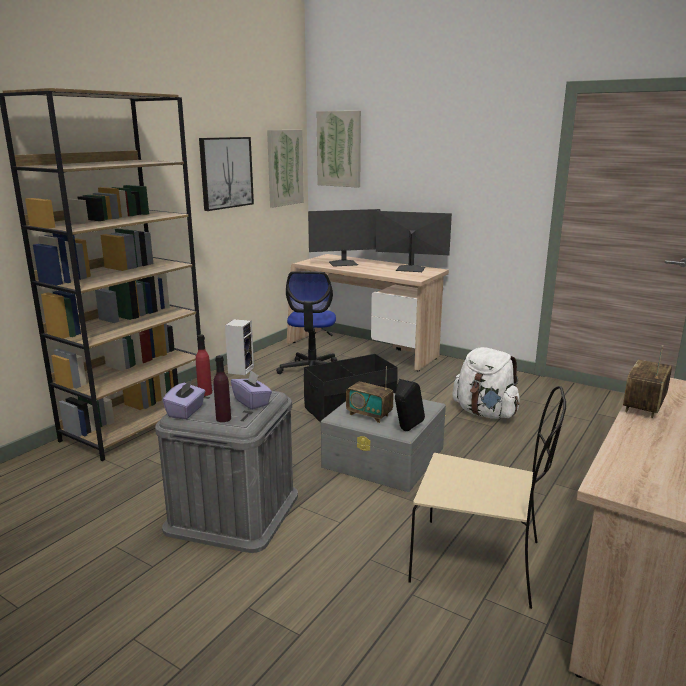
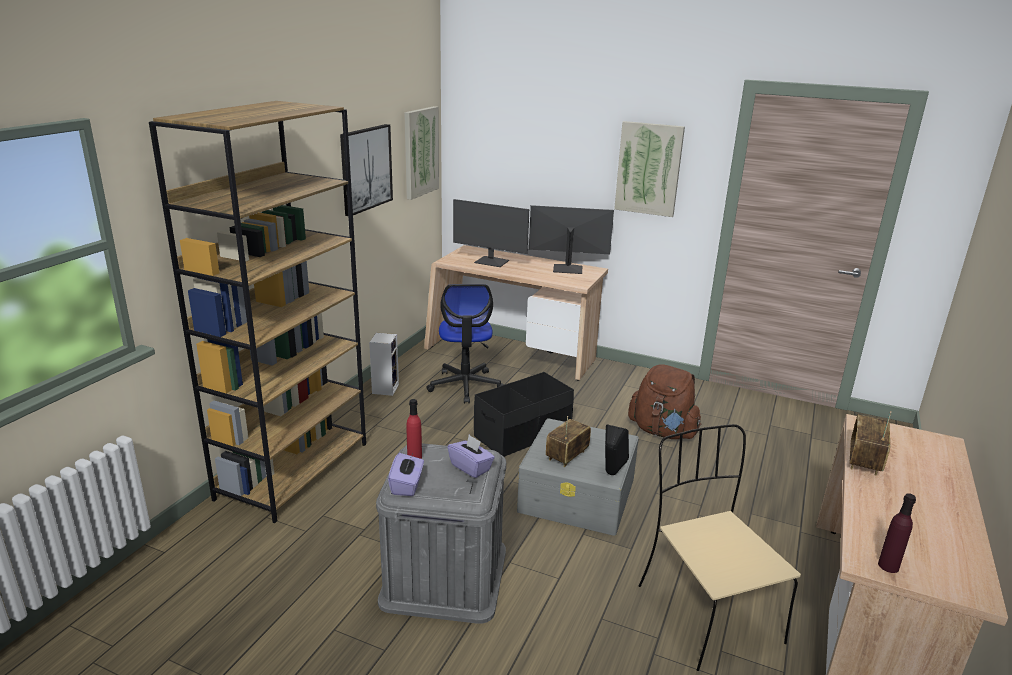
camera: 10 degrees left, 5 degrees up
(223, 418) = (451, 492): purple bottle -> purple bottle (888, 566)
(339, 149) = (481, 129): picture -> picture (649, 169)
(343, 264) = (491, 262): monitor -> monitor turned 45 degrees clockwise
(369, 415) = (567, 456): radio -> radio turned 105 degrees clockwise
(479, 562) = (706, 611): beige chair -> beige chair turned 120 degrees counterclockwise
(485, 413) = (662, 431): white backpack -> brown backpack

